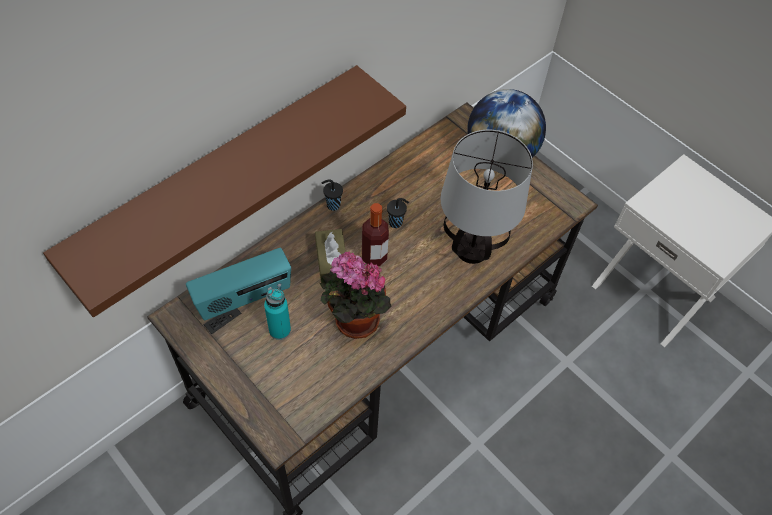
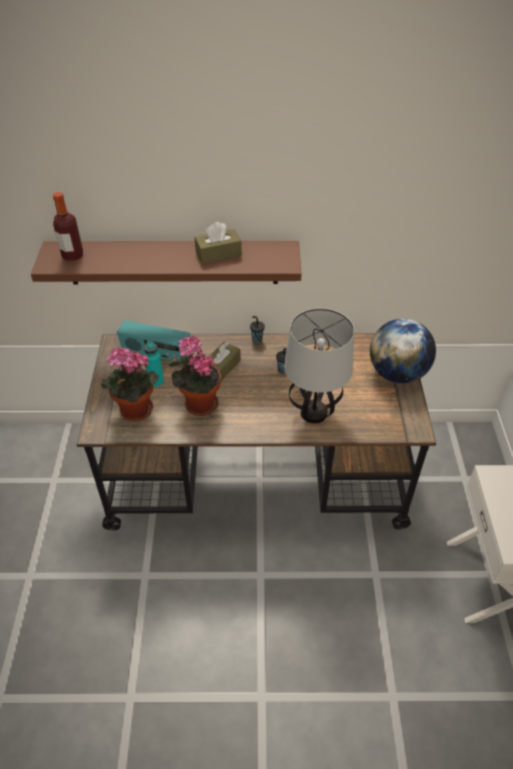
camera: 45 degrees right, 10 degrees down
(292, 134) = (218, 254): none -> brown tissue box
(296, 382) = (134, 412): none -> potted plant
(374, 257) = (249, 379): bottle -> bottle (73, 256)

